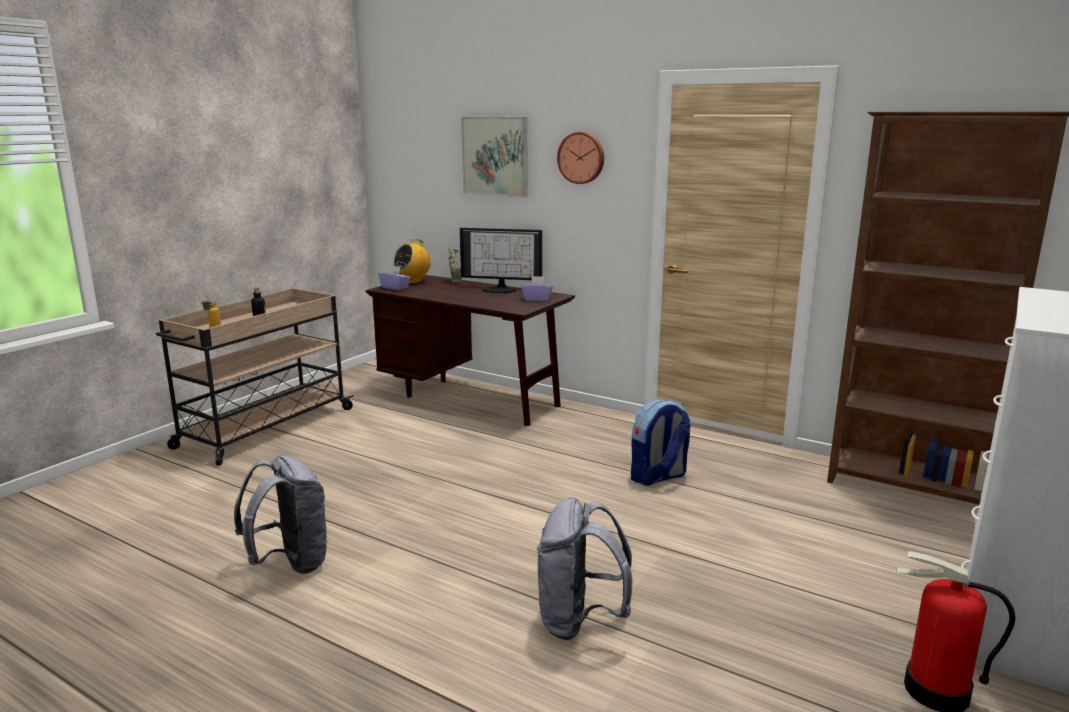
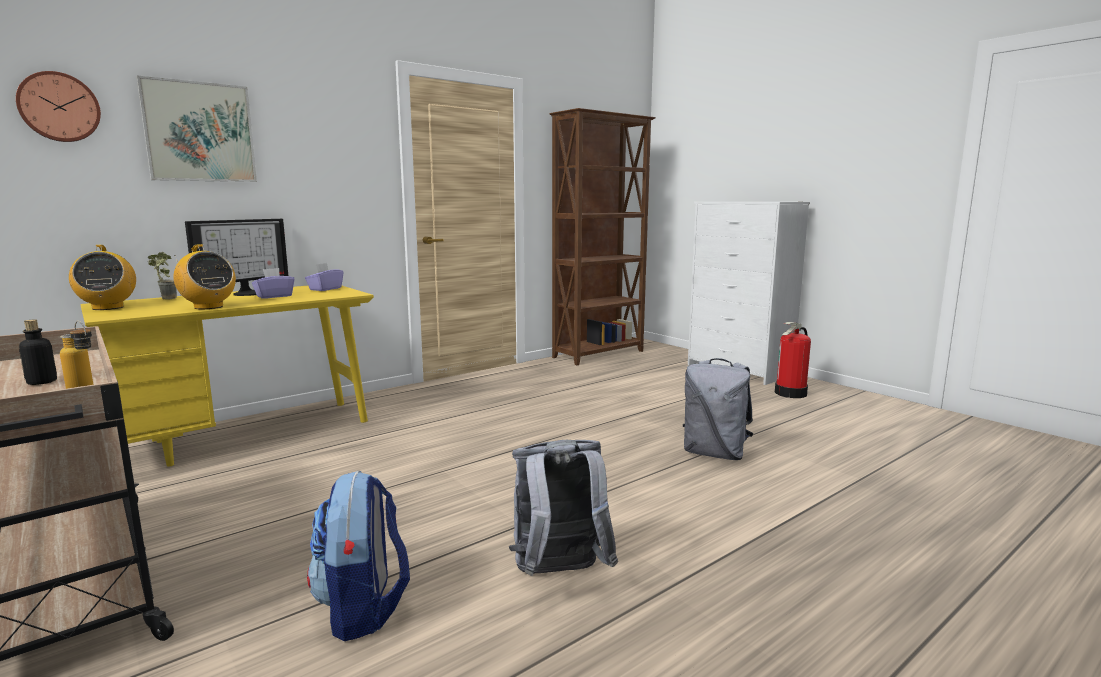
camera: 70 degrees left, 5 degrees down
(395, 288) = (121, 313): purple tissue box -> purple tissue box (274, 296)
(430, 295) = (208, 307): none -> radio
(472, 399) = (249, 434): brown desk -> yellow desk
(581, 158) = (323, 138): wall clock -> wall clock (59, 107)
(658, 477) = (526, 398): backpack -> backpack (363, 608)

